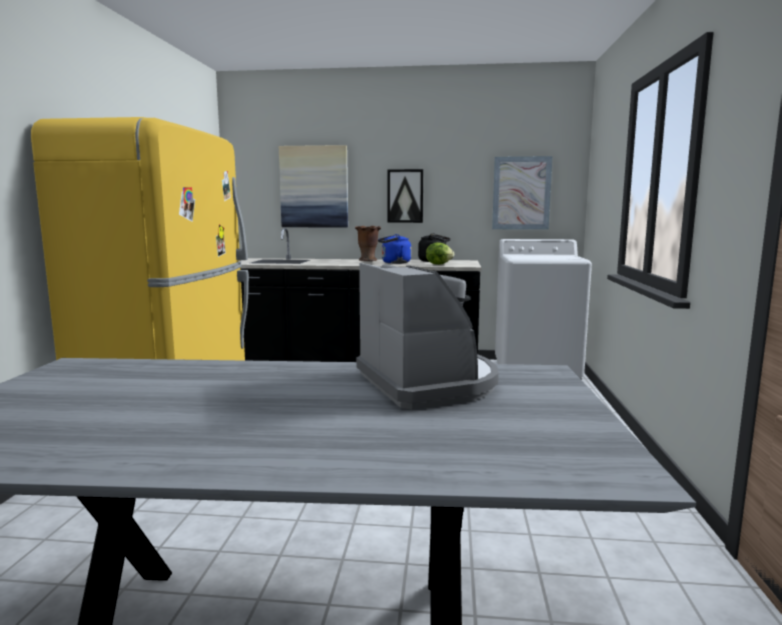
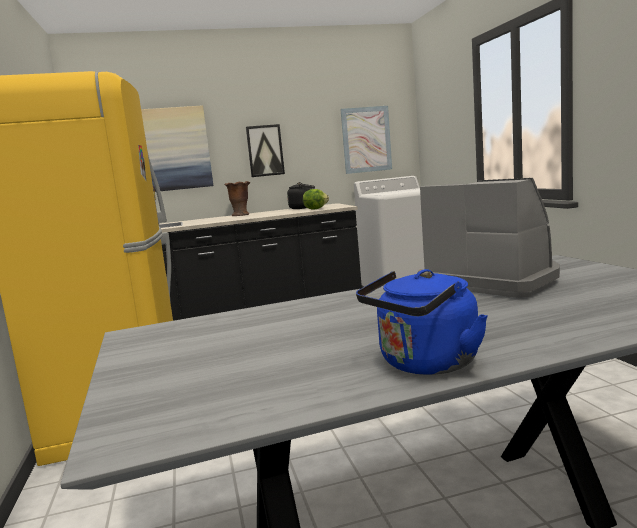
camera: 20 degrees left, 0 degrees up
(394, 263) = (272, 213): blue kettle -> blue kettle (425, 364)

